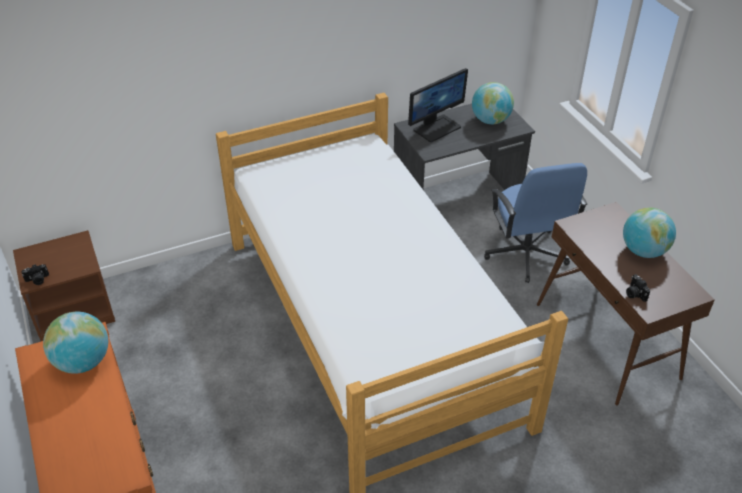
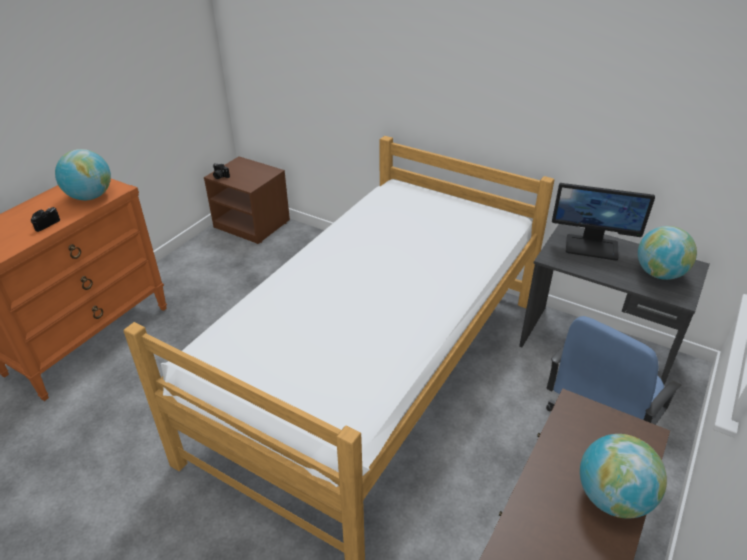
camera: 55 degrees right, 5 degrees down
(634, 294) = (521, 522): camera -> camera (45, 224)

